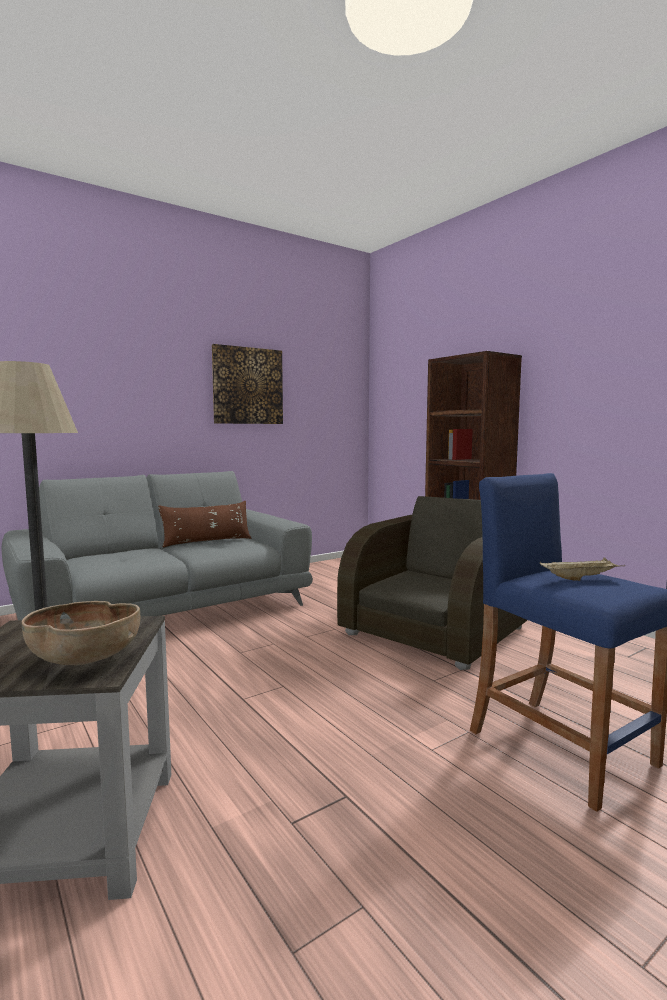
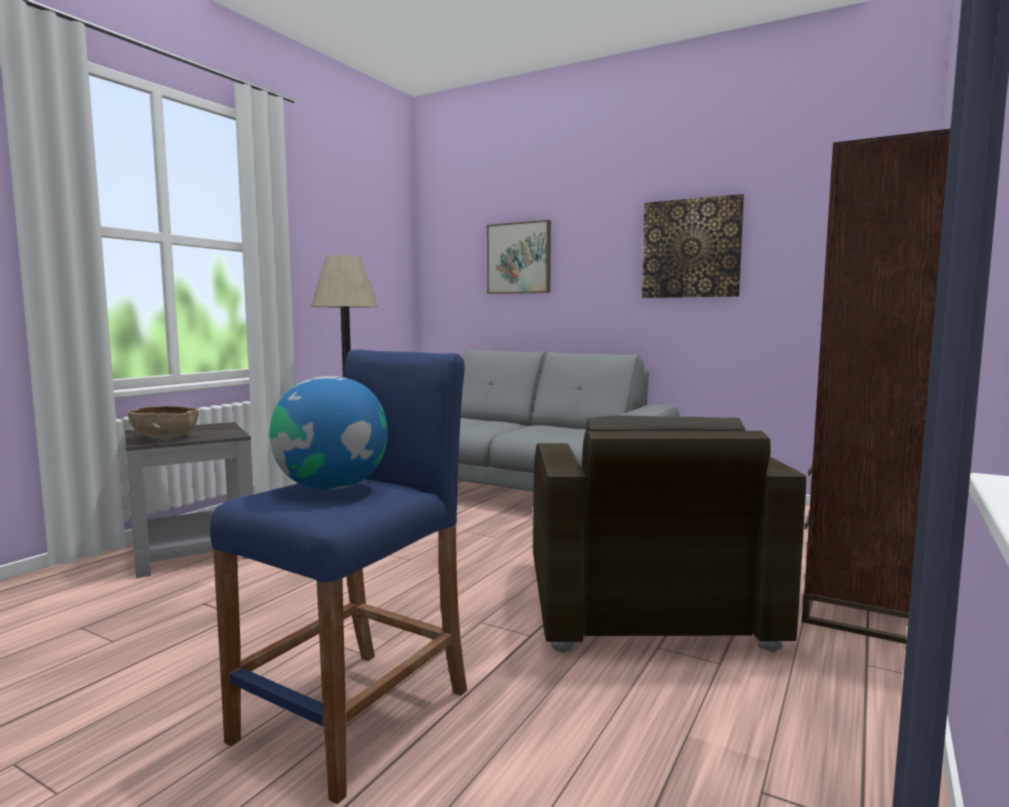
camera: 65 degrees right, 0 degrees up
(82, 378) = (519, 258): none -> picture
(207, 542) = (561, 428): brown pillow -> none
(436, 630) = (643, 604): brown armchair -> brown armchair turned 75 degrees clockwise
(580, 578) = (332, 487): beige tray -> globe

